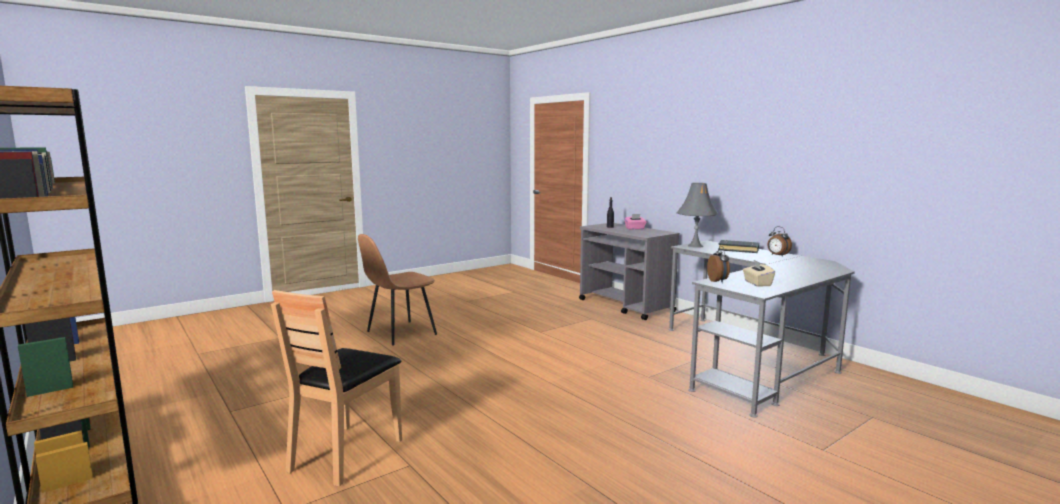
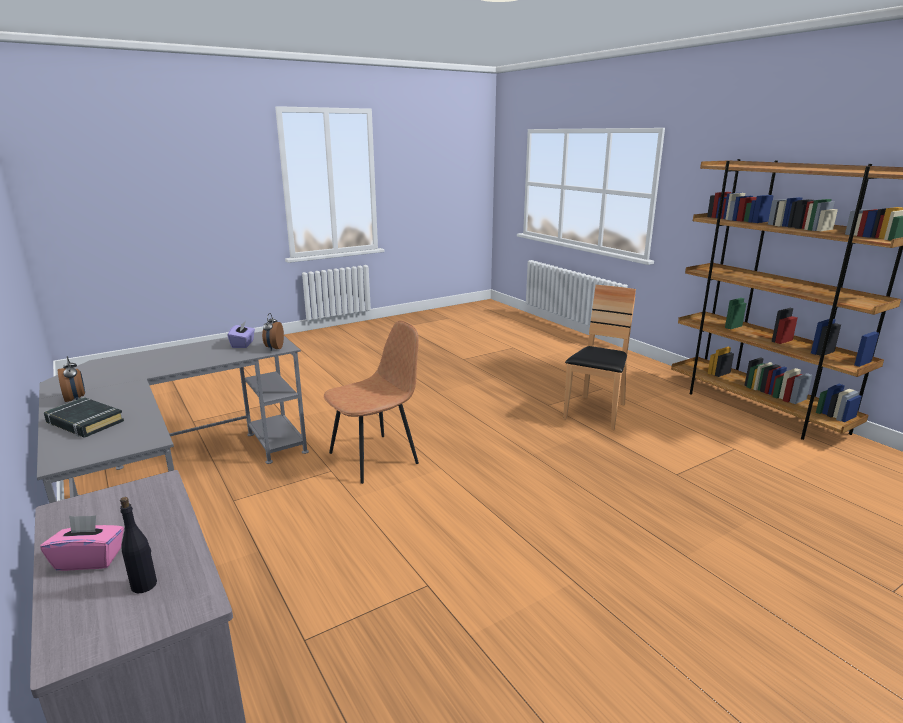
camera: 175 degrees left, 10 degrees up
(399, 333) = (685, 594): brown chair -> brown chair (375, 457)
(695, 246) = (125, 442): grey table lamp -> none
(757, 283) = (243, 344): beige tissue box -> purple tissue box

